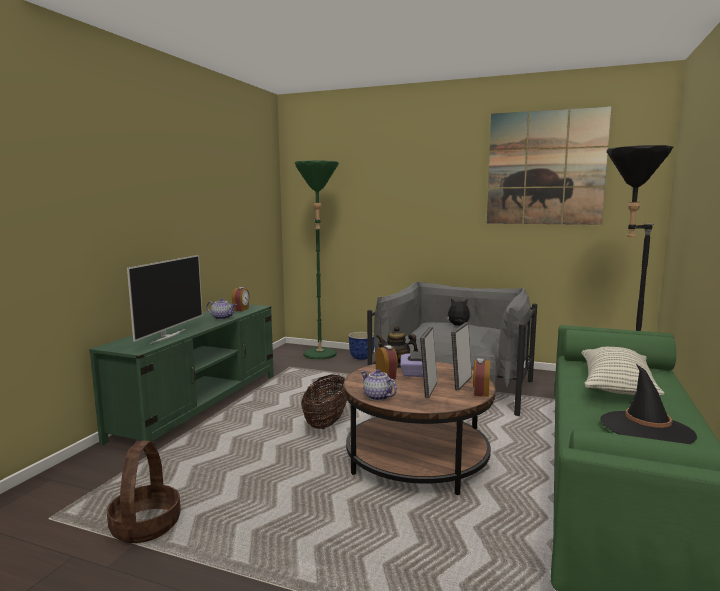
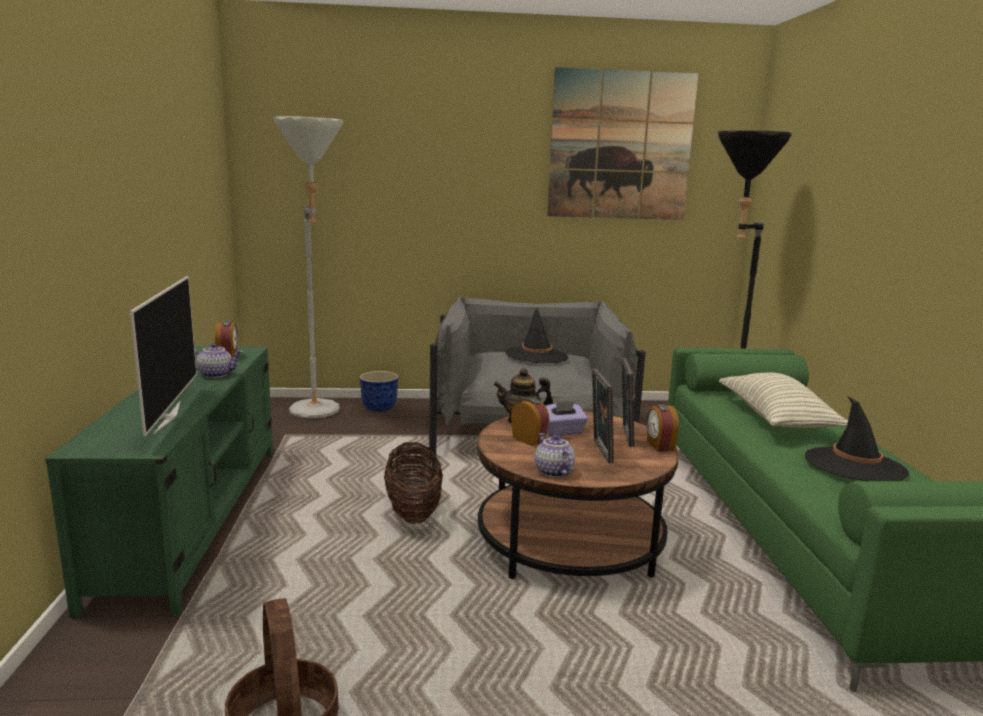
camera: 25 degrees left, 5 degrees up
(320, 357) = (318, 414): green floor lamp -> grey floor lamp
(377, 397) = (552, 471): teapot -> teapot turned 45 degrees clockwise
(458, 326) = (536, 356): plush toy -> black hat

